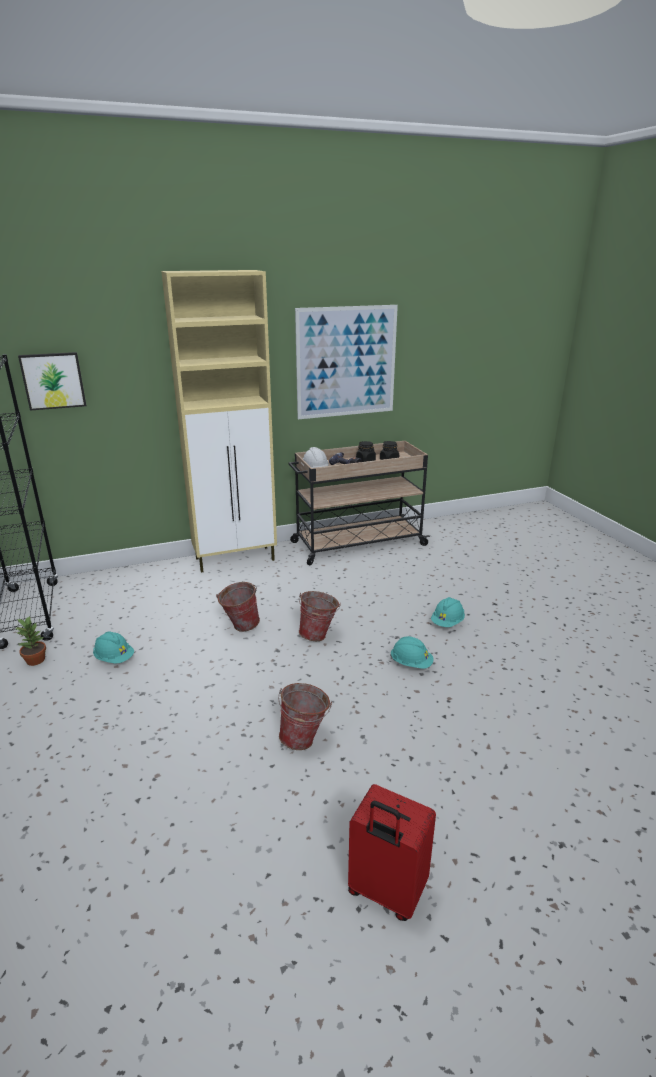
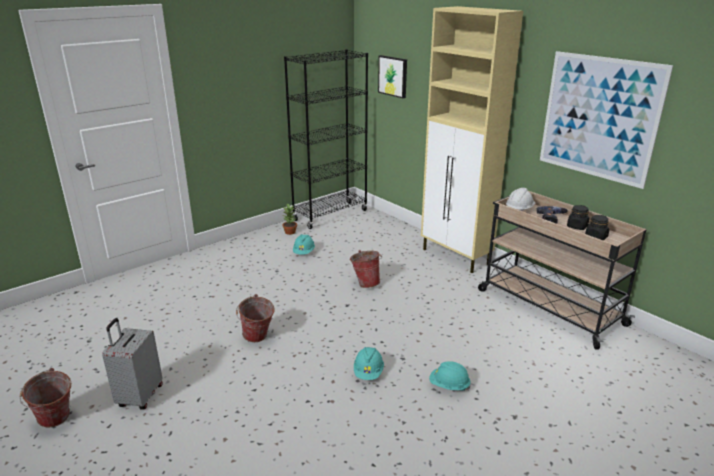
camera: 70 degrees right, 0 degrees up
(319, 635) = (378, 319): bucket -> bucket (55, 422)
(386, 892) = (139, 396): red suitcase -> grey suitcase

